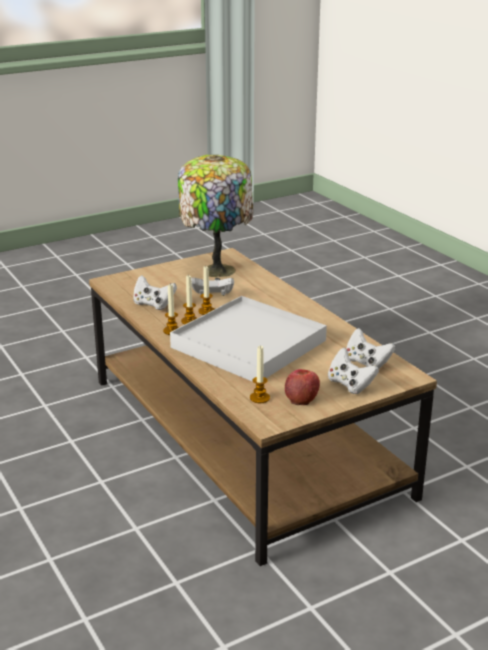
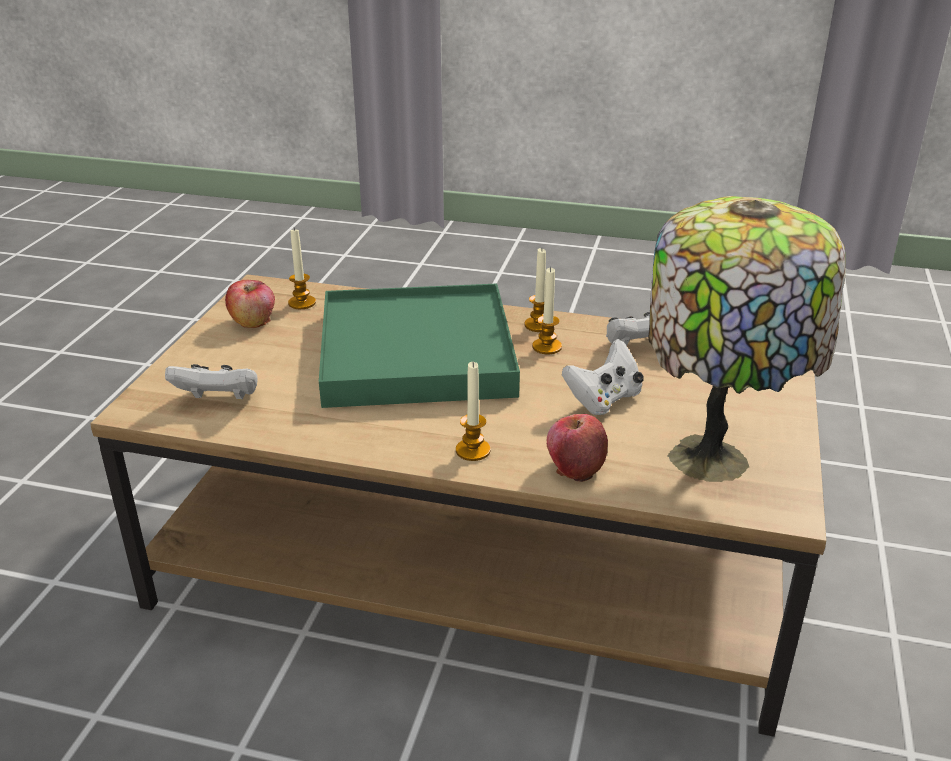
camera: 135 degrees right, 5 degrees up
(206, 311) = (558, 371): candle -> candle (473, 450)
(248, 344) = (415, 353): white tray -> green tray
(265, 285) = (575, 467): none -> apple
(350, 385) = (211, 361): white game controller -> none

